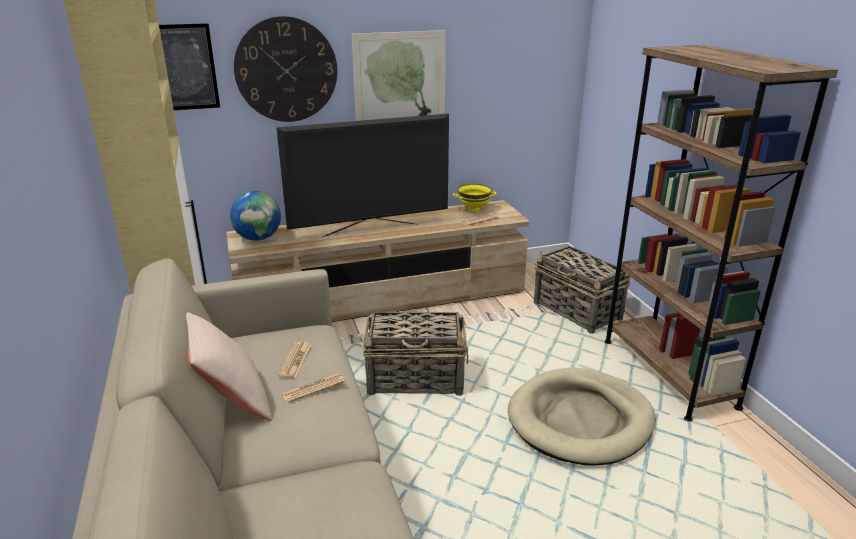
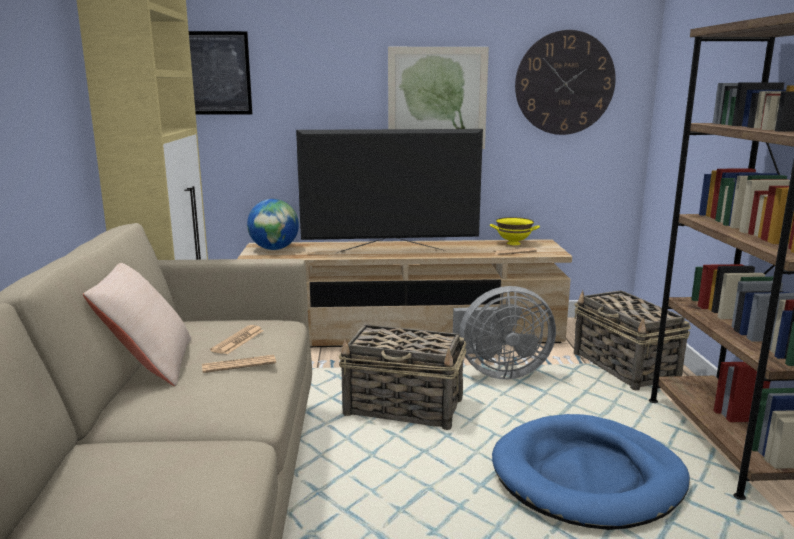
camera: 15 degrees right, 10 degrees down
(286, 70) = (319, 81): wall clock -> wall clock (564, 83)
(480, 330) = (498, 372): none -> grey fan
(580, 420) = (587, 476): beige dog bed -> blue dog bed

